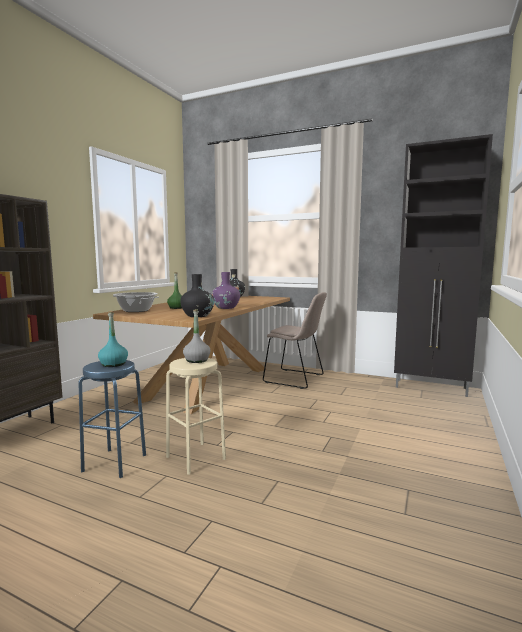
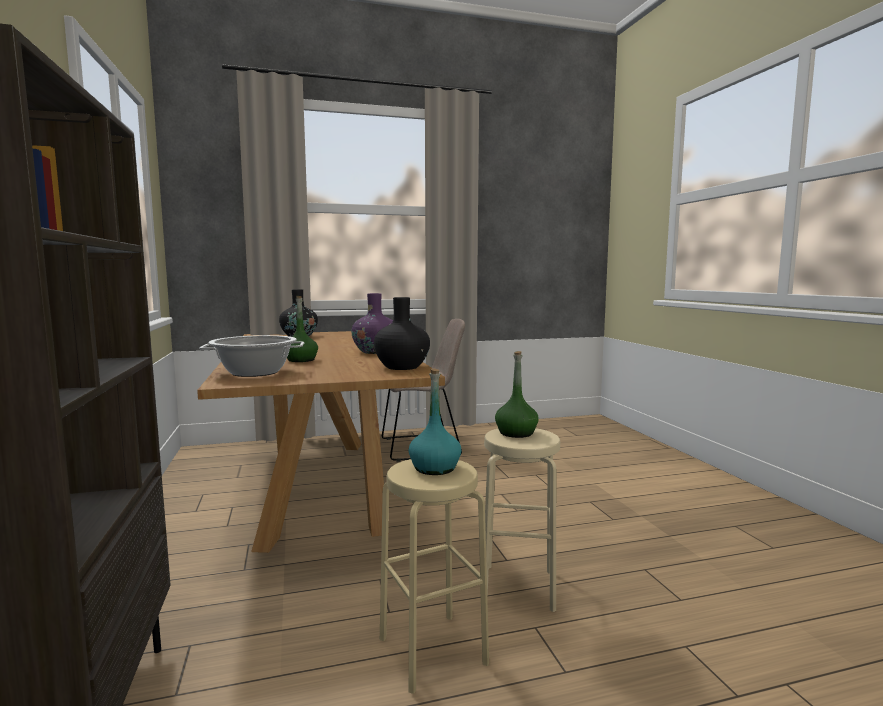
camera: 40 degrees left, 0 degrees up
(115, 462) = (432, 650): blue stool -> beige stool
(196, 360) = (516, 433): grey bottle -> green bottle
(431, 388) = (566, 423): black cabinet -> none

